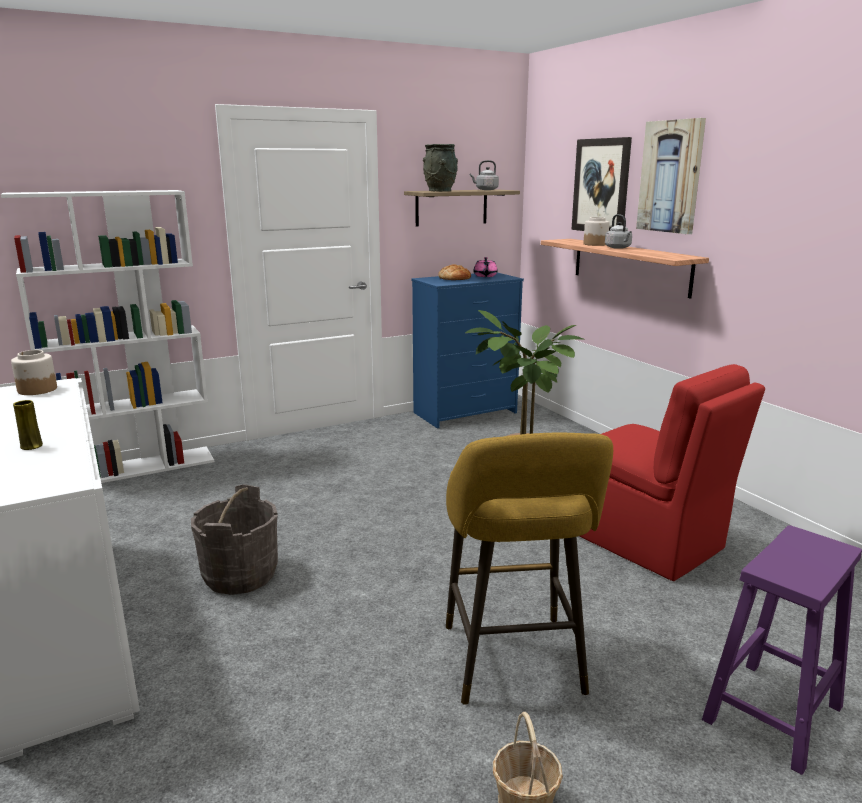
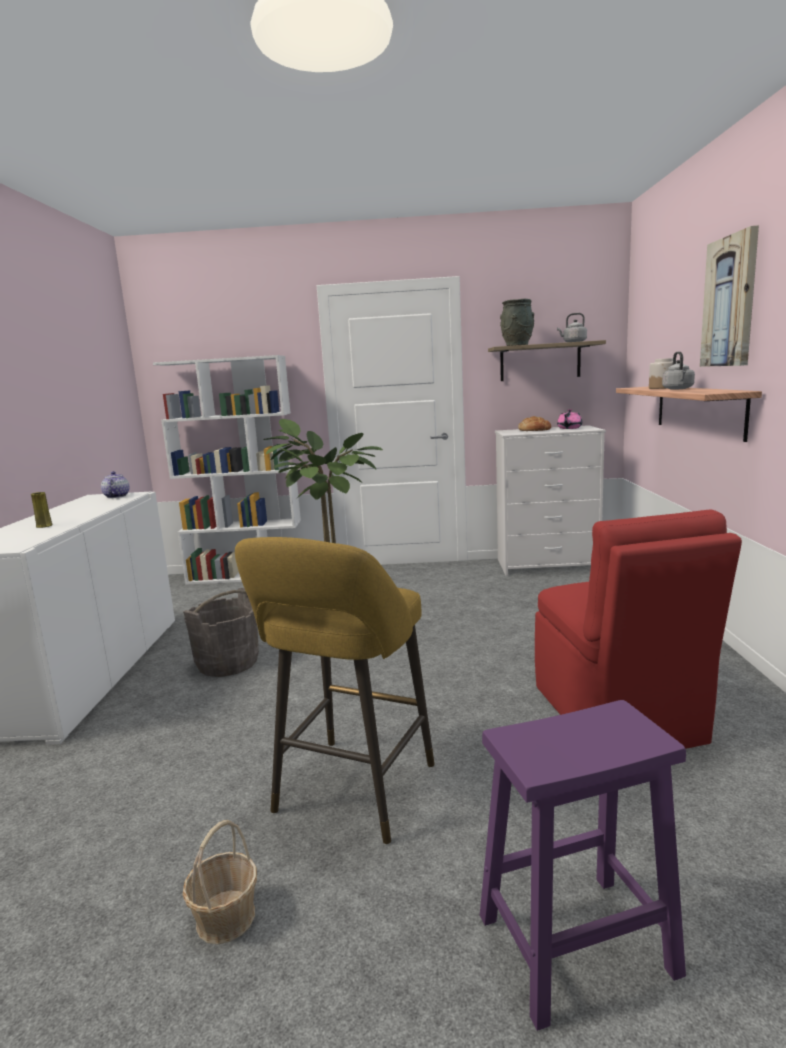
camera: 30 degrees right, 5 degrees down
(37, 390) = (116, 496): jar -> teapot
(465, 412) = (548, 565): blue dresser -> white dresser
(601, 186) = (677, 325): picture -> none

